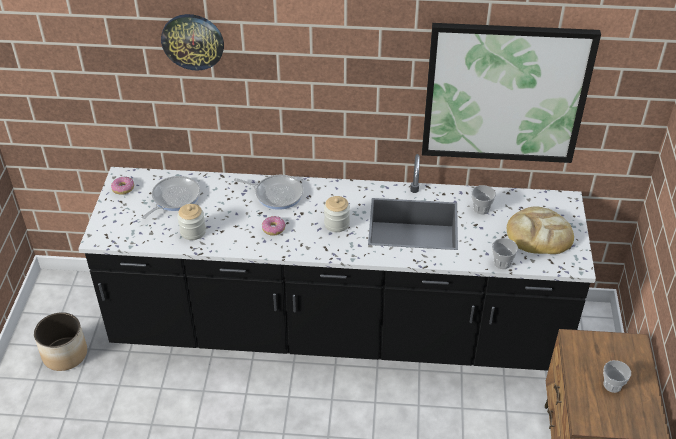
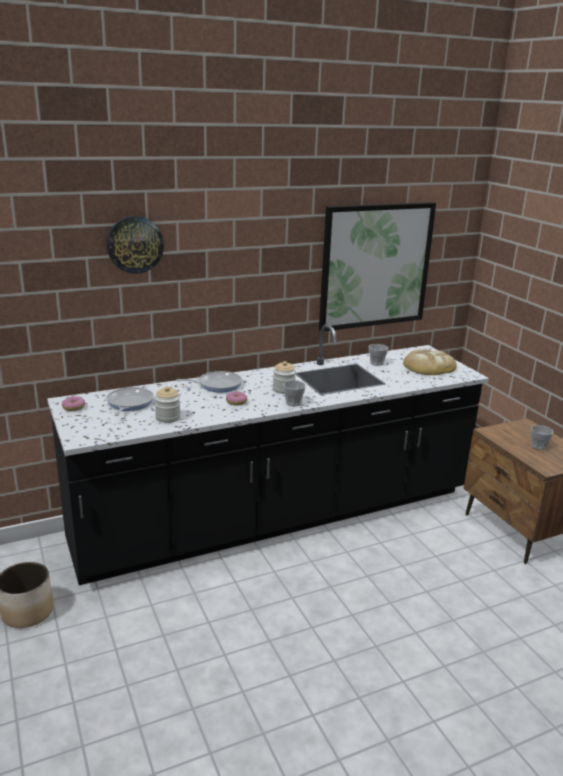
camera: 30 degrees left, 20 degrees down
(502, 263) = (423, 383): cup -> cup (293, 403)

